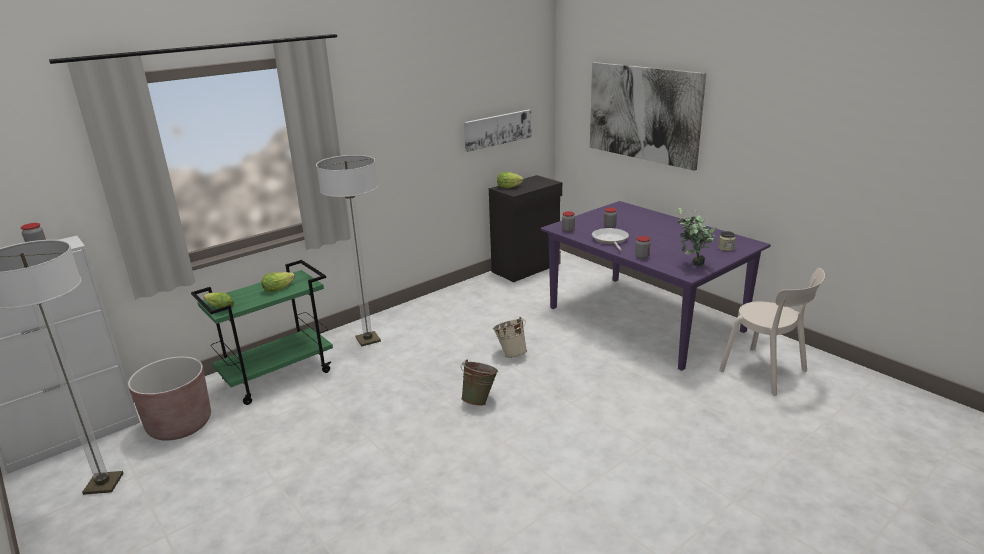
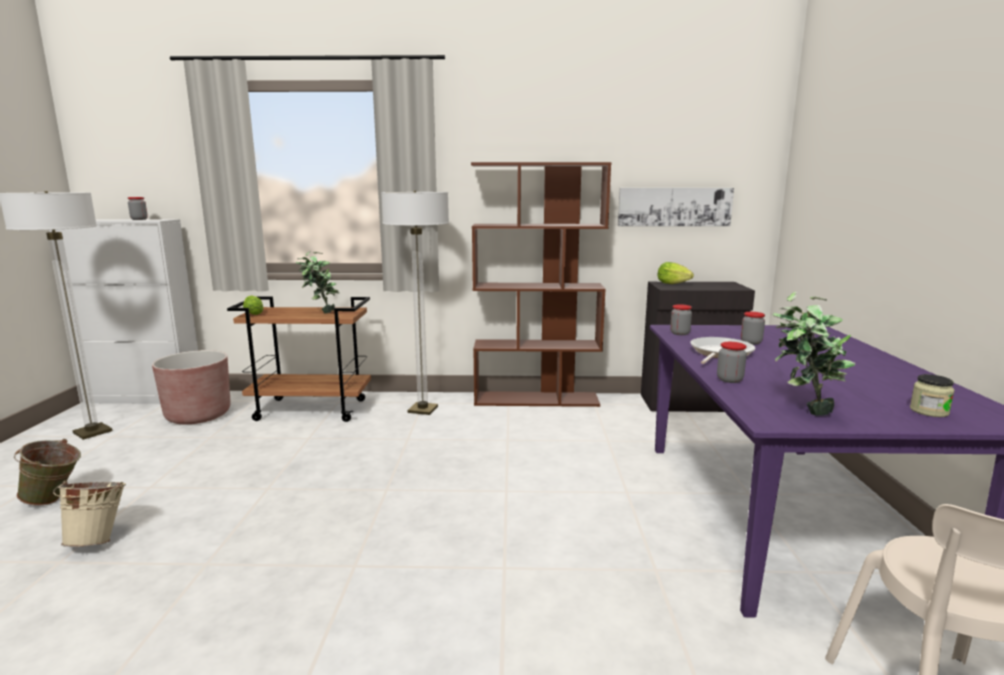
camera: 40 degrees right, 10 degrees down
(278, 376) = (312, 410): green cart -> brown cart
(280, 288) = (320, 313): lettuce -> potted plant
(433, 300) = (537, 399): none -> brown bookcase
(480, 400) = (413, 508): green bucket -> green bucket (55, 500)
(511, 354) = (528, 477): beige bucket -> beige bucket (99, 540)
(643, 113) = (880, 179): picture -> none

